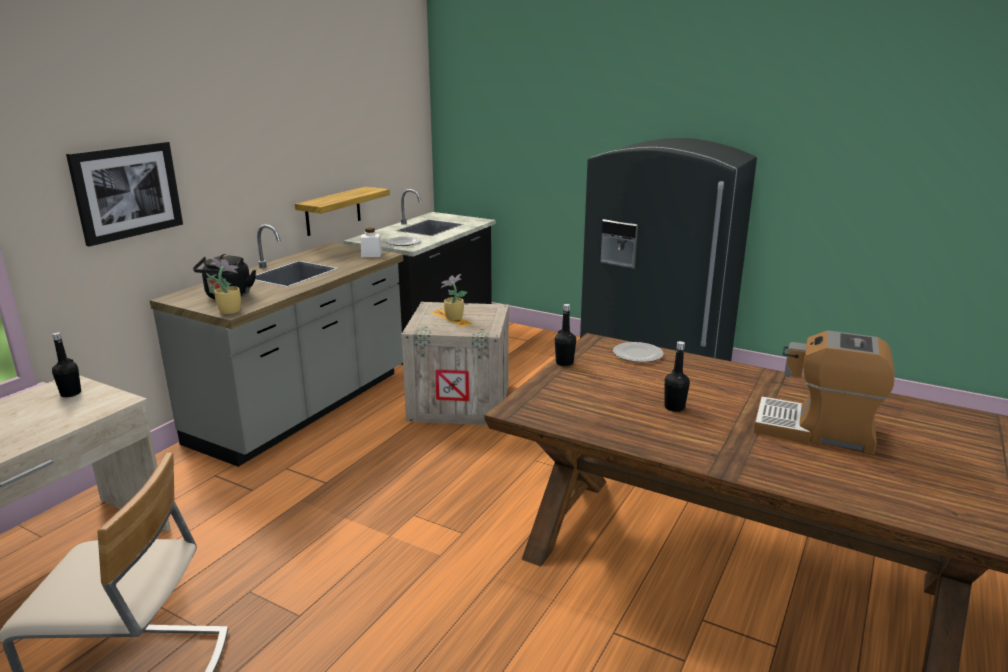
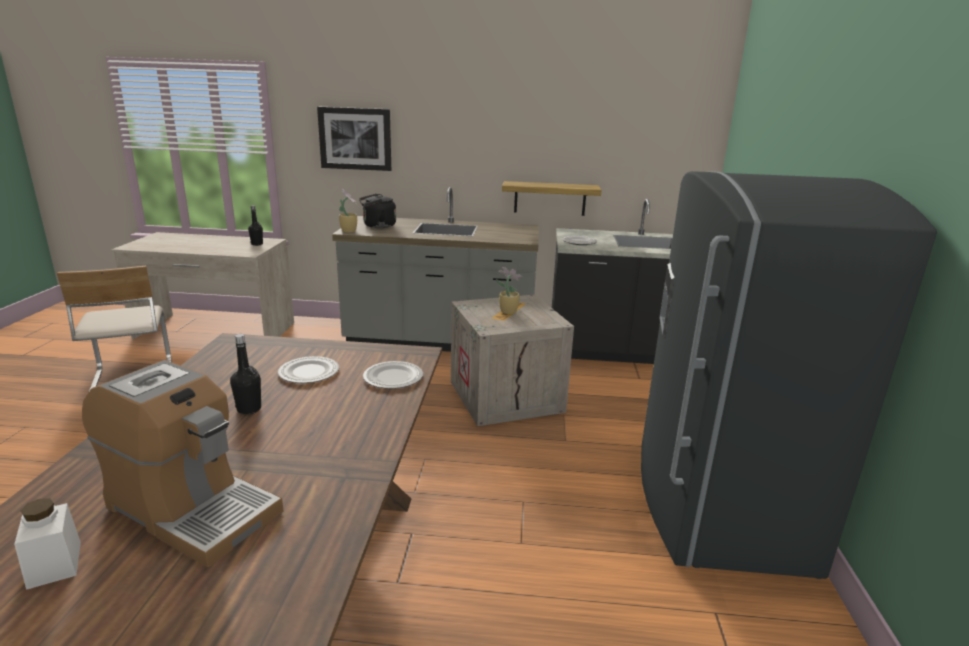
camera: 65 degrees right, 0 degrees up
(371, 255) = (519, 238): white jar -> white jar (54, 564)
(564, 363) = (348, 347): black bottle -> none
(612, 381) = (310, 372): none -> plate
(816, 430) = (192, 508): coffee machine -> coffee machine turned 120 degrees clockwise

